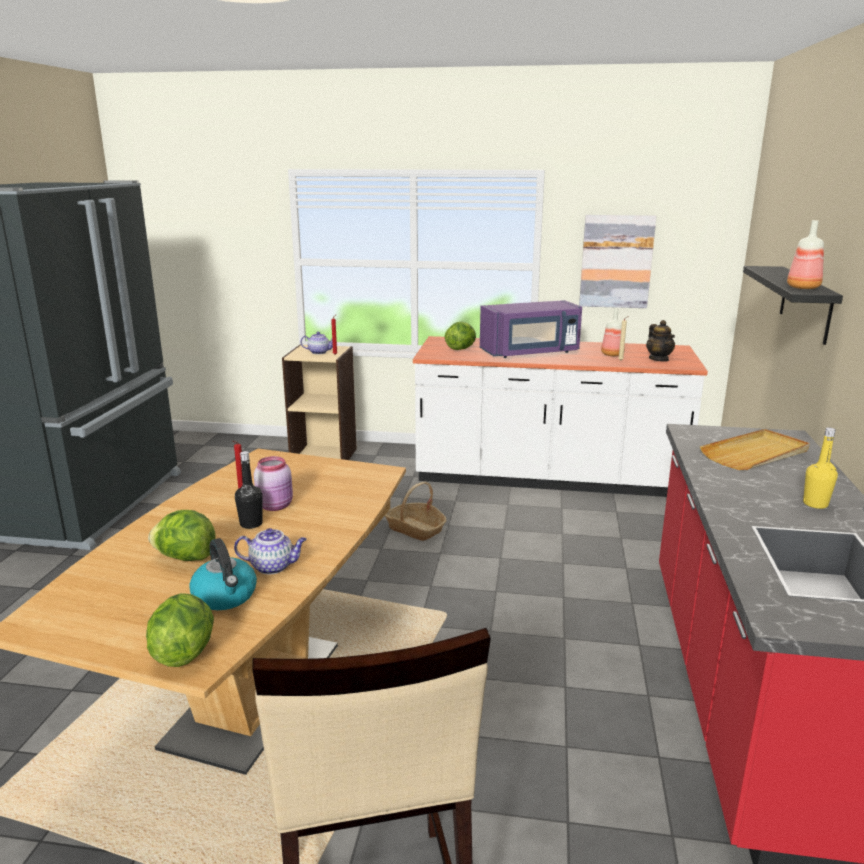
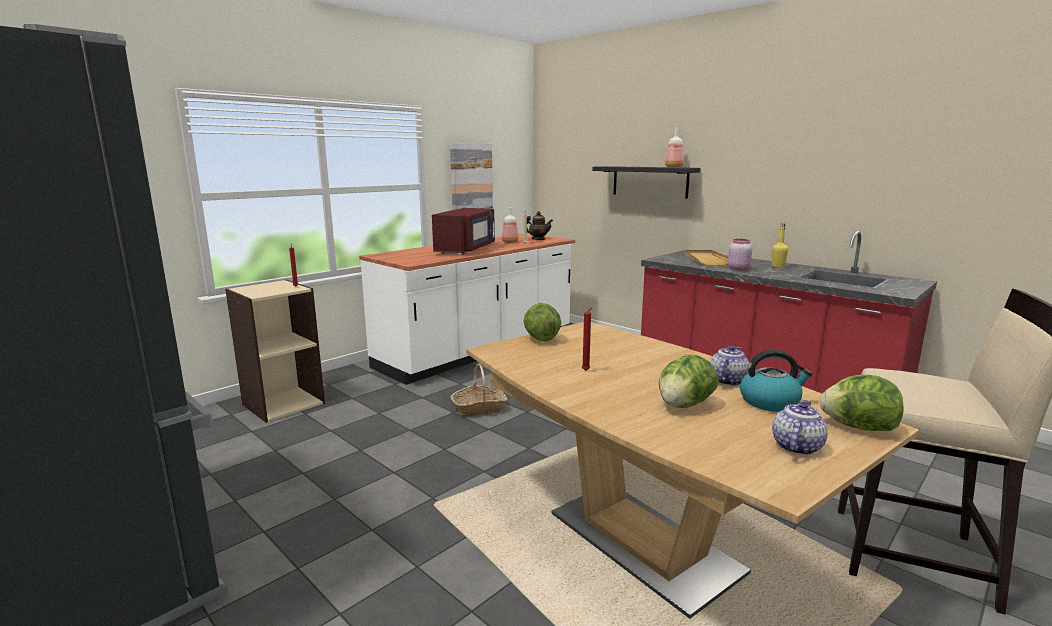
camera: 55 degrees left, 5 degrees down
(251, 524) = (638, 375): black bottle -> none
(276, 506) = (610, 362): pink jar -> pink jar (738, 269)
(319, 352) = (273, 288): teapot -> teapot (796, 446)
(461, 349) = (416, 256): lettuce -> lettuce (540, 339)
(531, 353) = (466, 249): purple microwave -> red microwave

